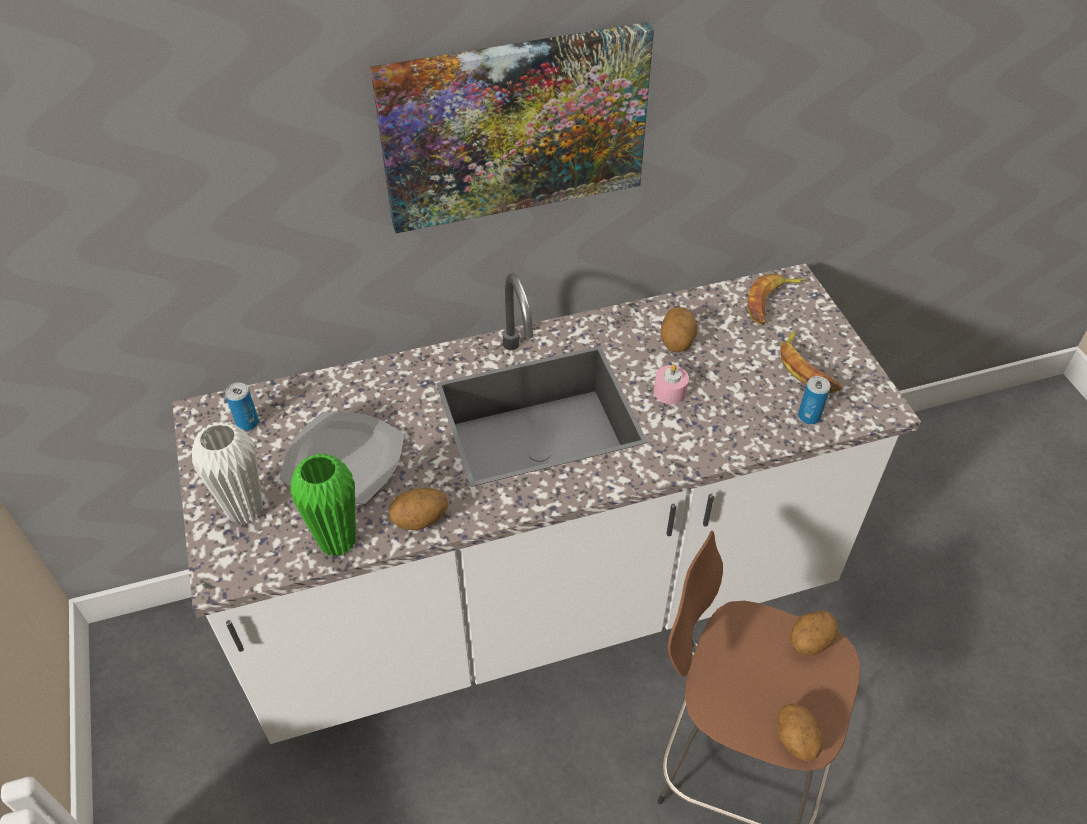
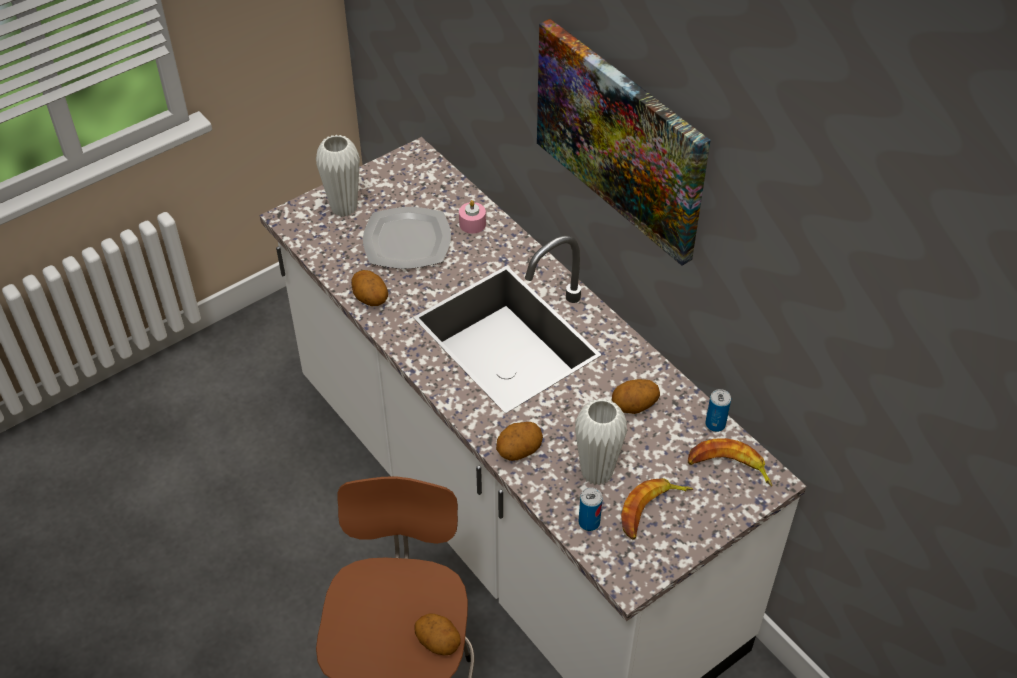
camera: 70 degrees right, 0 degrees up
(247, 423) = (419, 180): can -> can (715, 424)
(337, 541) = (336, 263): green vase -> none
(670, 391) = (570, 415): pink candle -> pink candle (472, 224)
(750, 393) = (596, 473): none -> white vase
(794, 740) = (340, 646): potato -> potato (519, 451)

